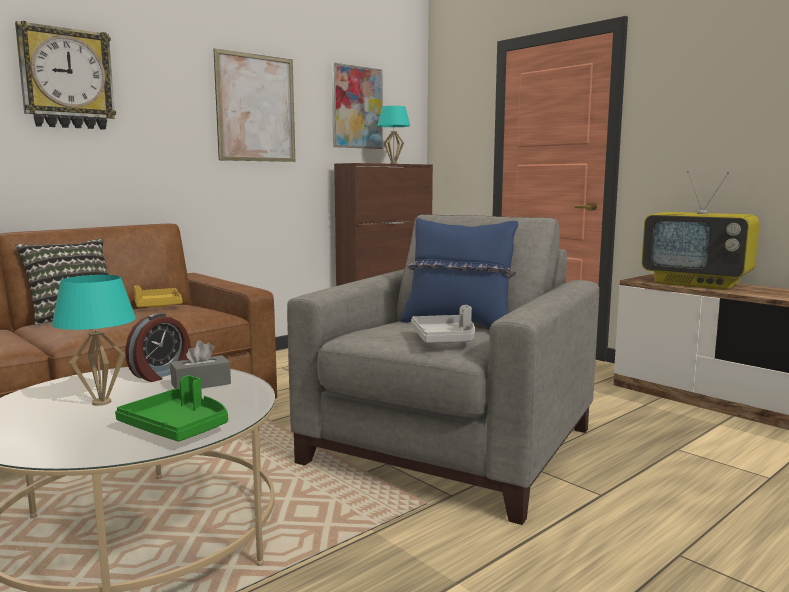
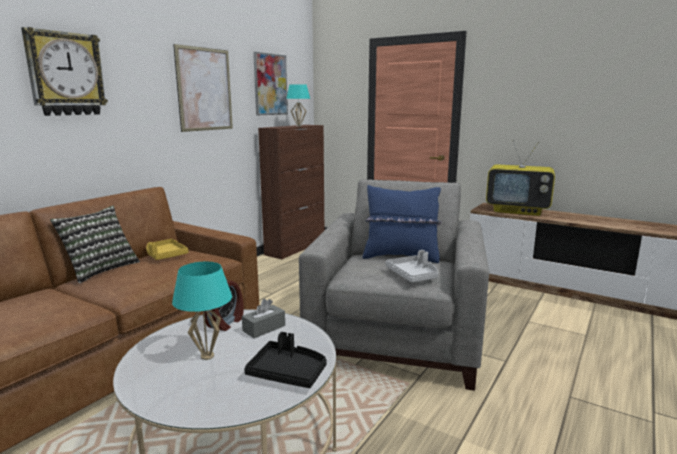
camera: 15 degrees left, 5 degrees up
(177, 428) = (288, 373): green tray -> black tray

